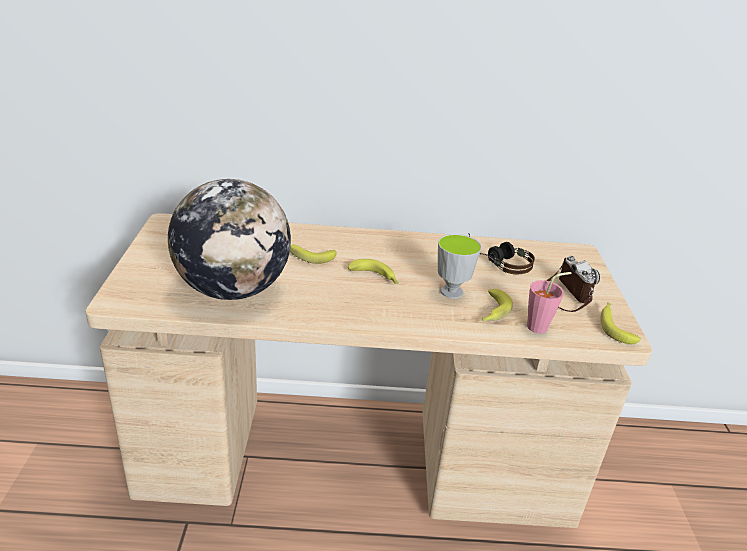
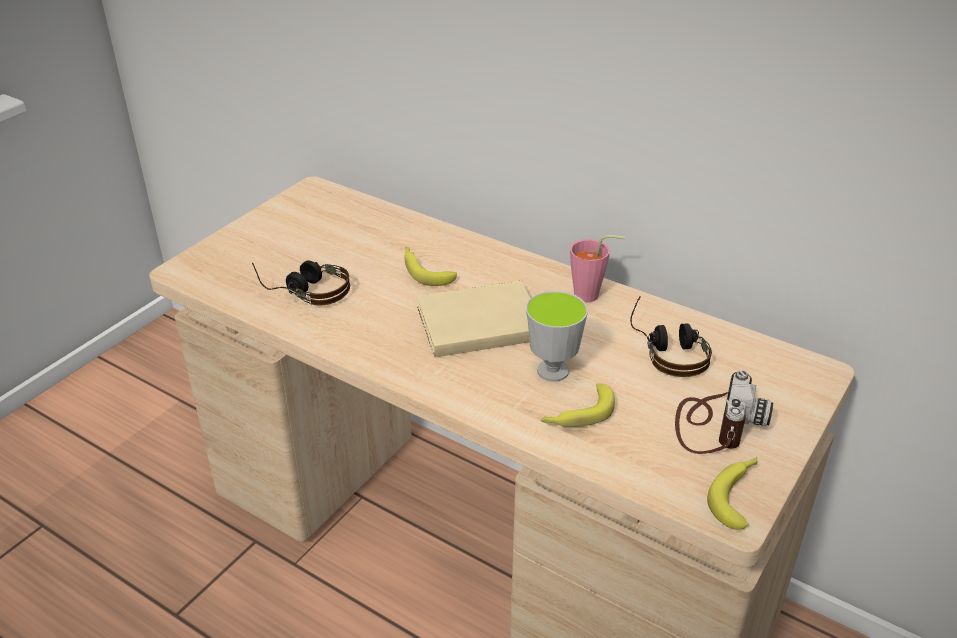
camera: 35 degrees right, 5 degrees up
(233, 289) = (304, 290): globe -> headphones
(375, 277) = (476, 322): banana -> beige book
(541, 326) = (625, 457): pink cup -> pink cup (592, 296)

